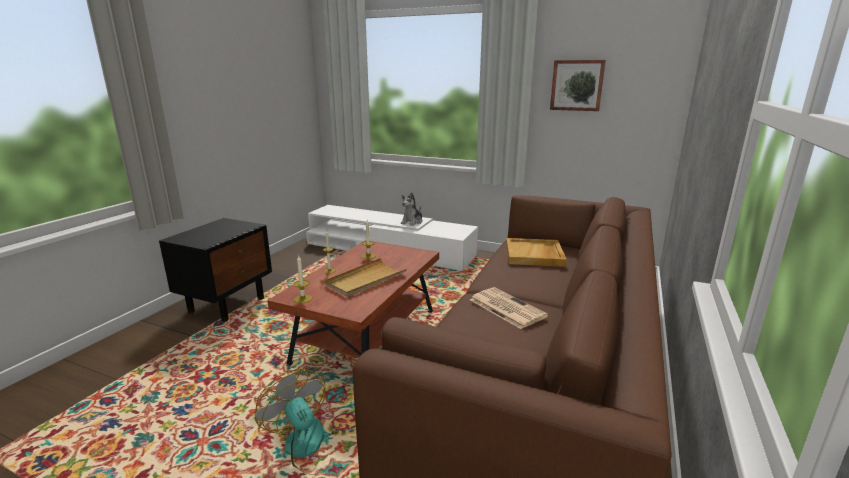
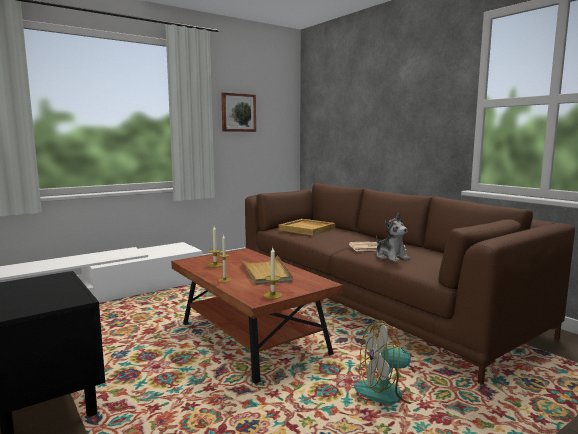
camera: 60 degrees left, 10 degrees down
(412, 222) = (127, 253): plush toy -> plush toy (391, 257)

